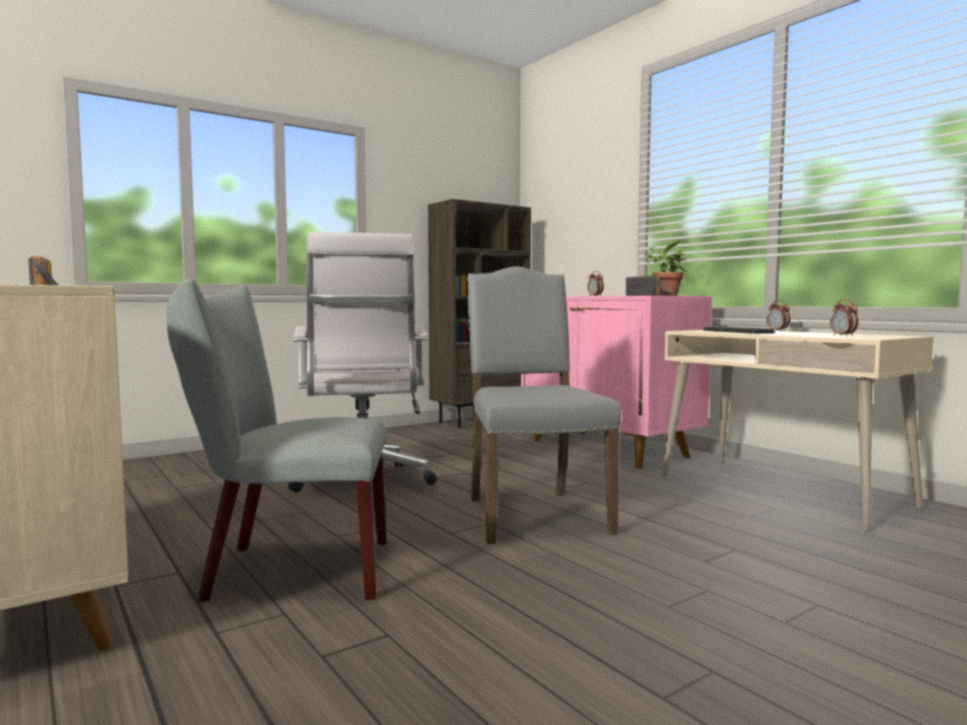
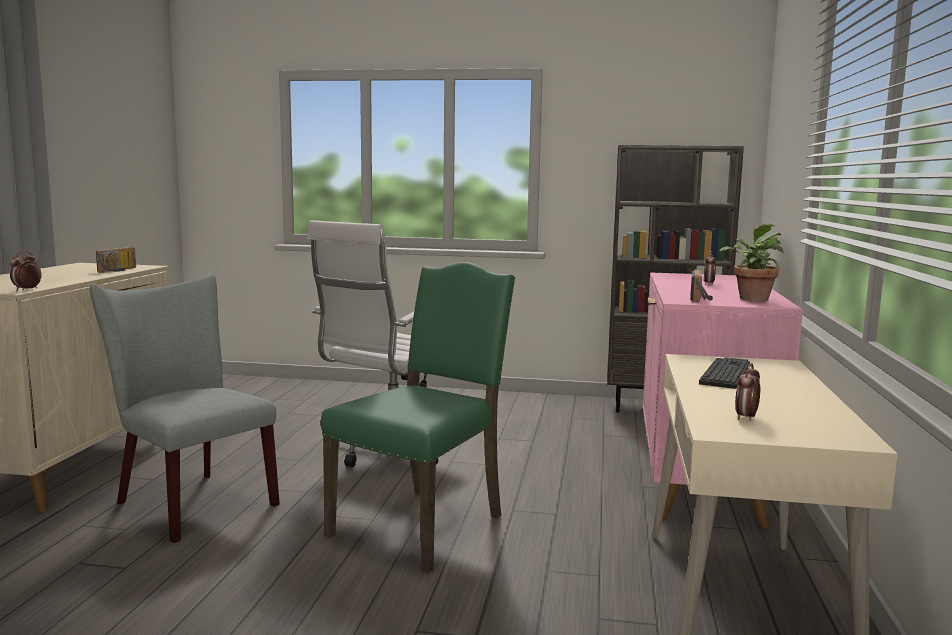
camera: 45 degrees right, 5 degrees up
(532, 514) = (422, 525): grey chair -> green chair
(778, 331) = (804, 383): alarm clock -> alarm clock (27, 290)

